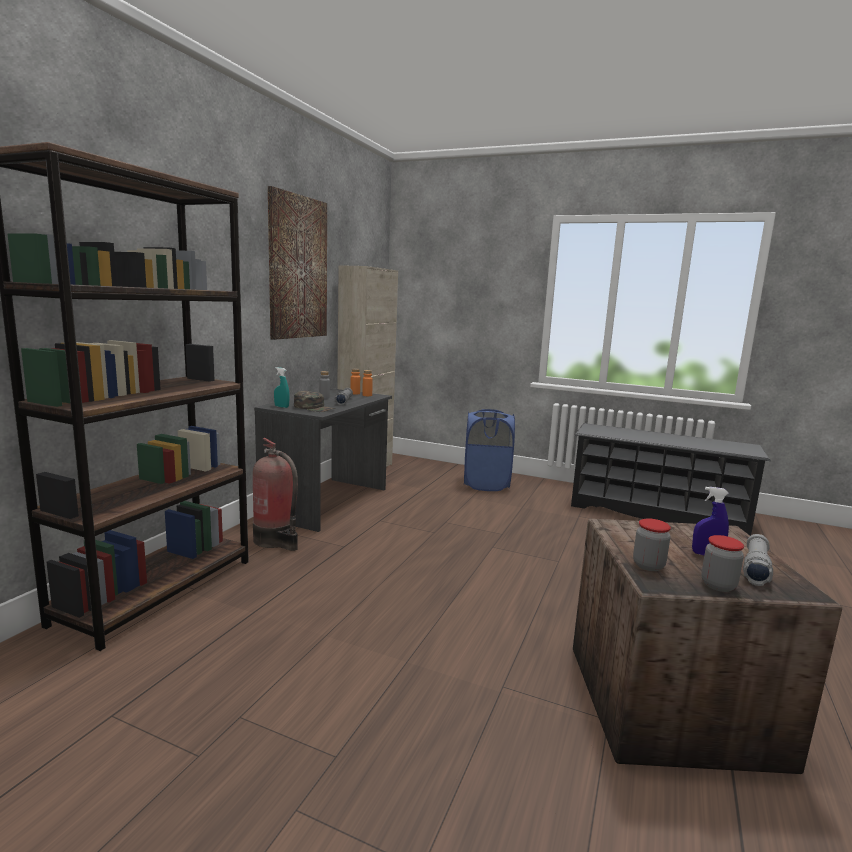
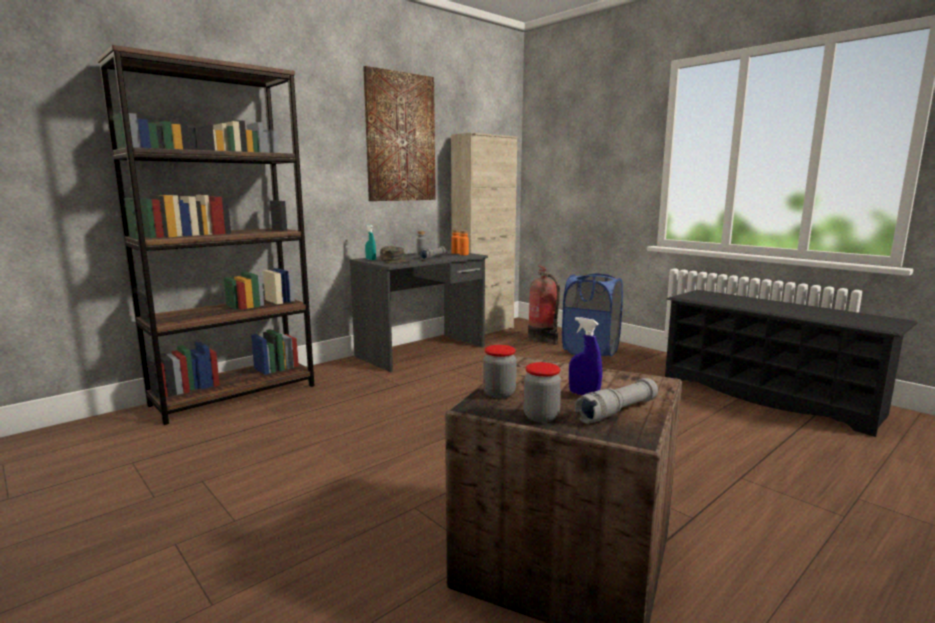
camera: 25 degrees right, 0 degrees up
(276, 540) = (351, 374): fire extinguisher -> fire extinguisher (543, 339)

